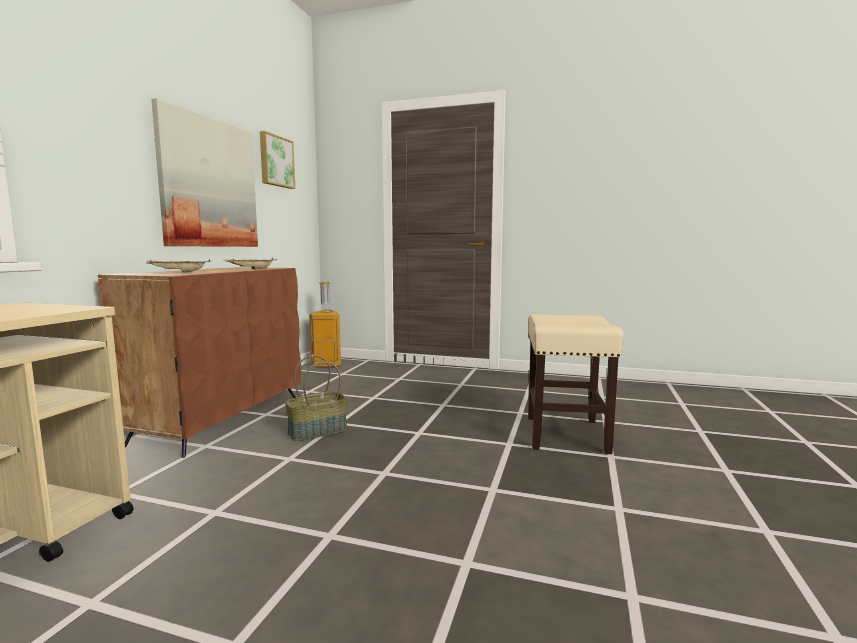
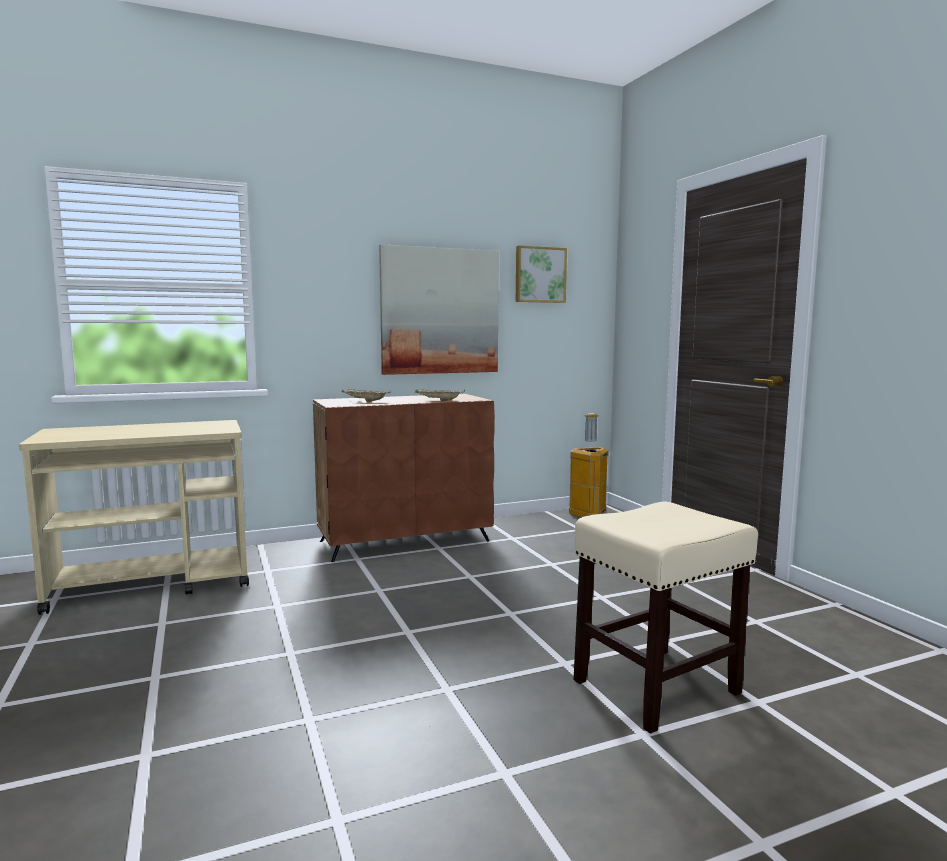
camera: 50 degrees right, 0 degrees up
(317, 432) = (439, 577): basket -> none

